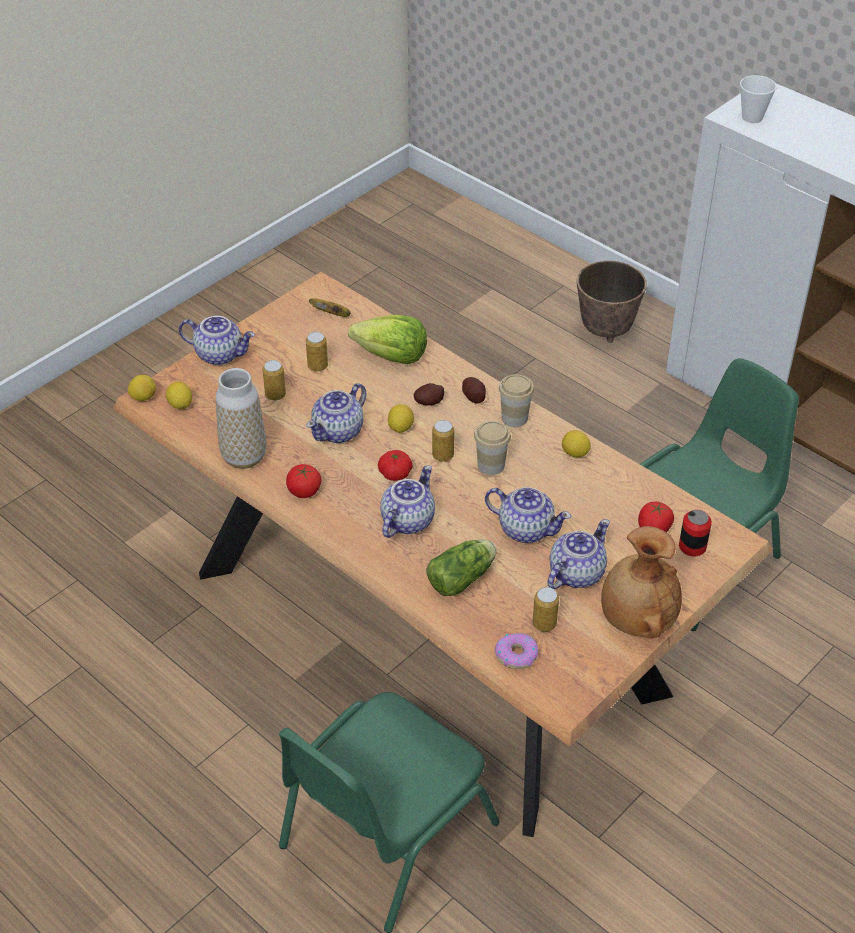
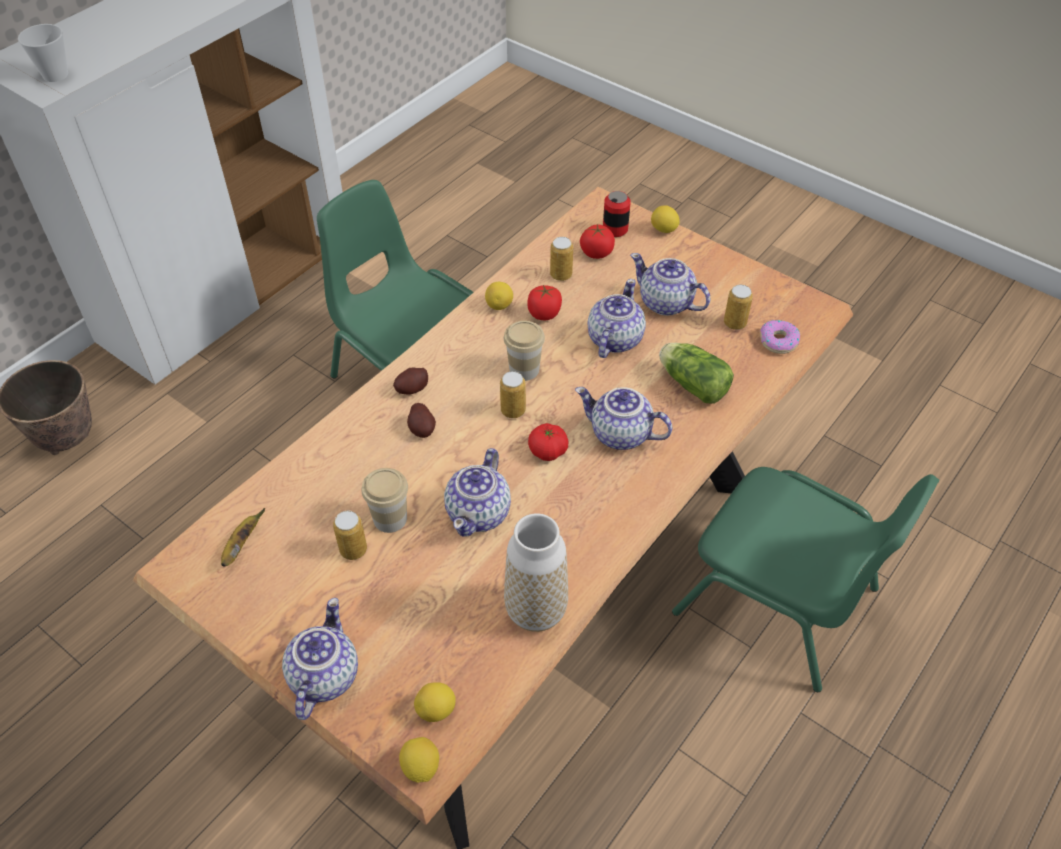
camera: 95 degrees left, 5 degrees up
(275, 395) = (412, 591): can -> can (561, 275)
(304, 491) = (588, 536): tomato -> tomato (544, 313)
(339, 431) = (479, 512): teapot -> teapot turned 75 degrees clockwise
(391, 356) = (336, 472): lettuce -> none
(400, 428) = (469, 452): lemon -> lemon (663, 230)
(514, 418) = (447, 353): cup -> cup (390, 518)
(636, 620) = (712, 264): brown vase -> none

